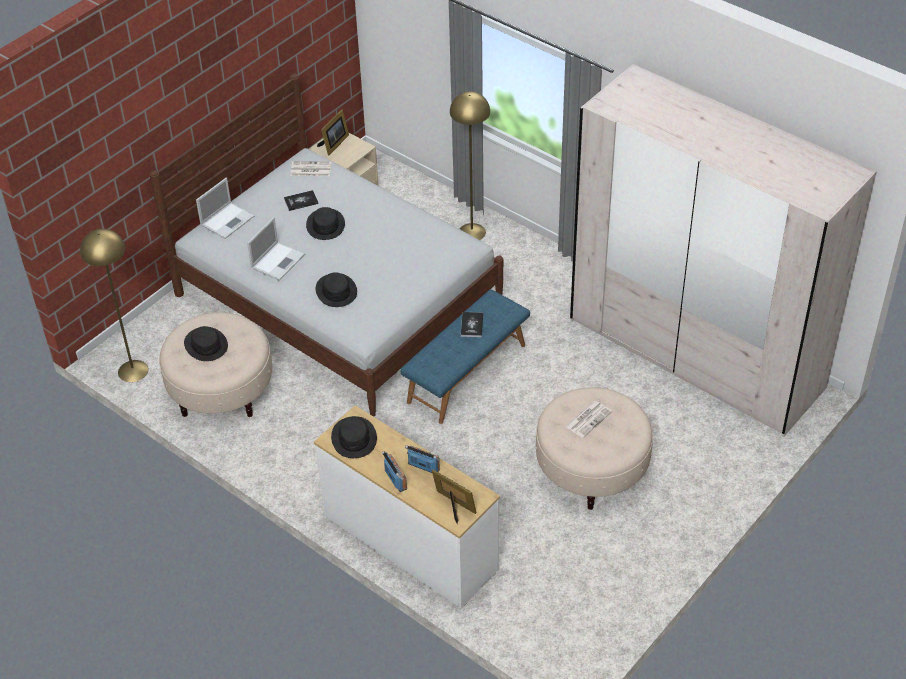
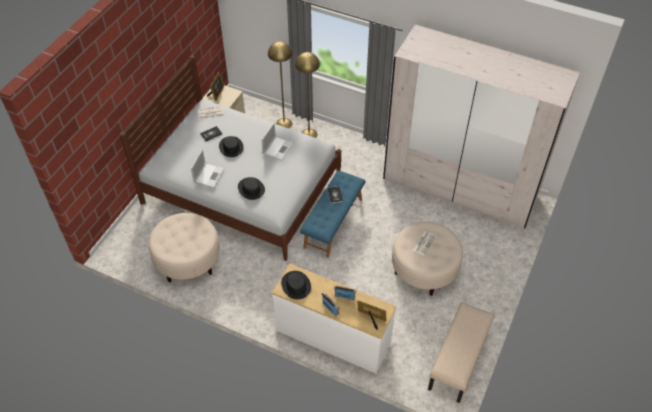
camera: 15 degrees left, 5 degrees up
(133, 371) = (128, 257): yellow floor lamp -> yellow floor lamp (284, 123)
(206, 345) = (177, 236): black hat -> none
(228, 220) = (169, 153): laptop -> laptop (278, 148)
(601, 615) = (458, 361): none -> beige bench

